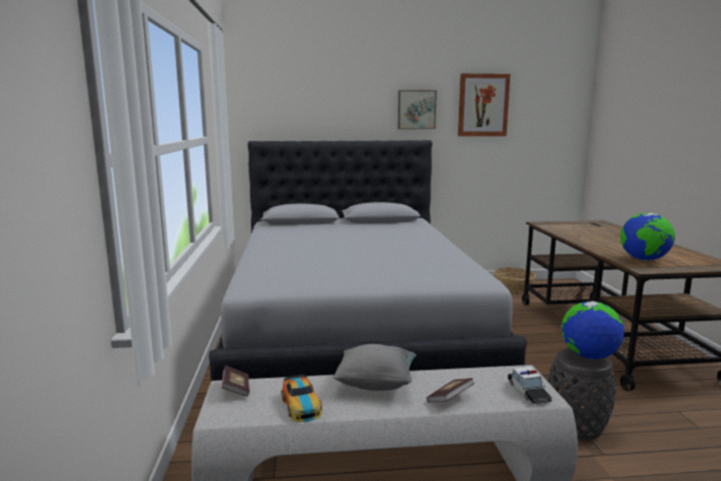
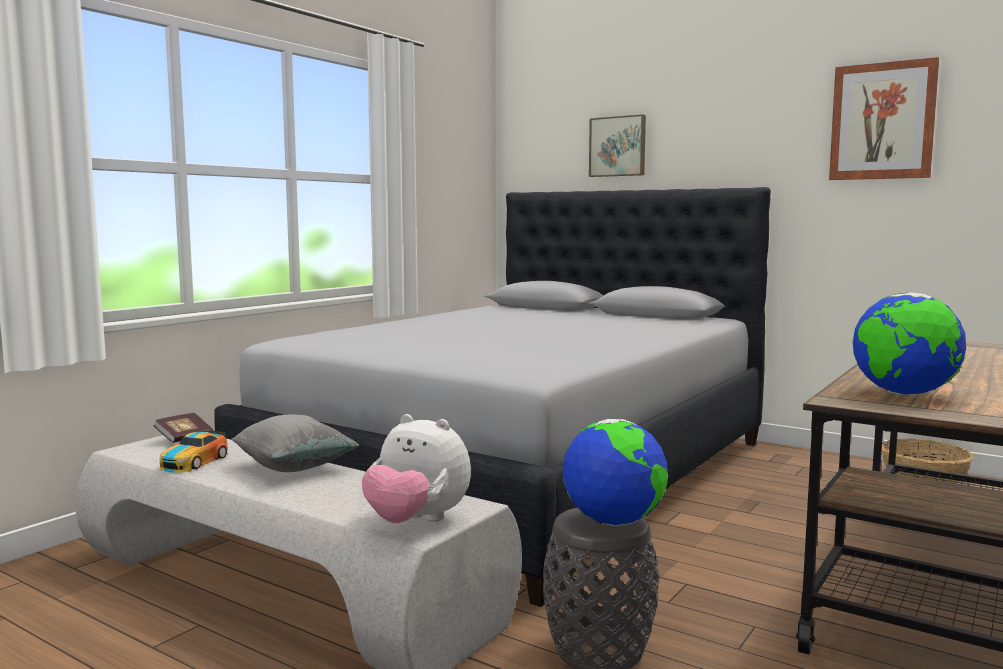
camera: 40 degrees right, 5 degrees down
(416, 109) = (754, 137): picture -> picture (618, 146)
(450, 399) = (320, 498): book -> none
(528, 392) = (417, 521): toy car -> plush toy

